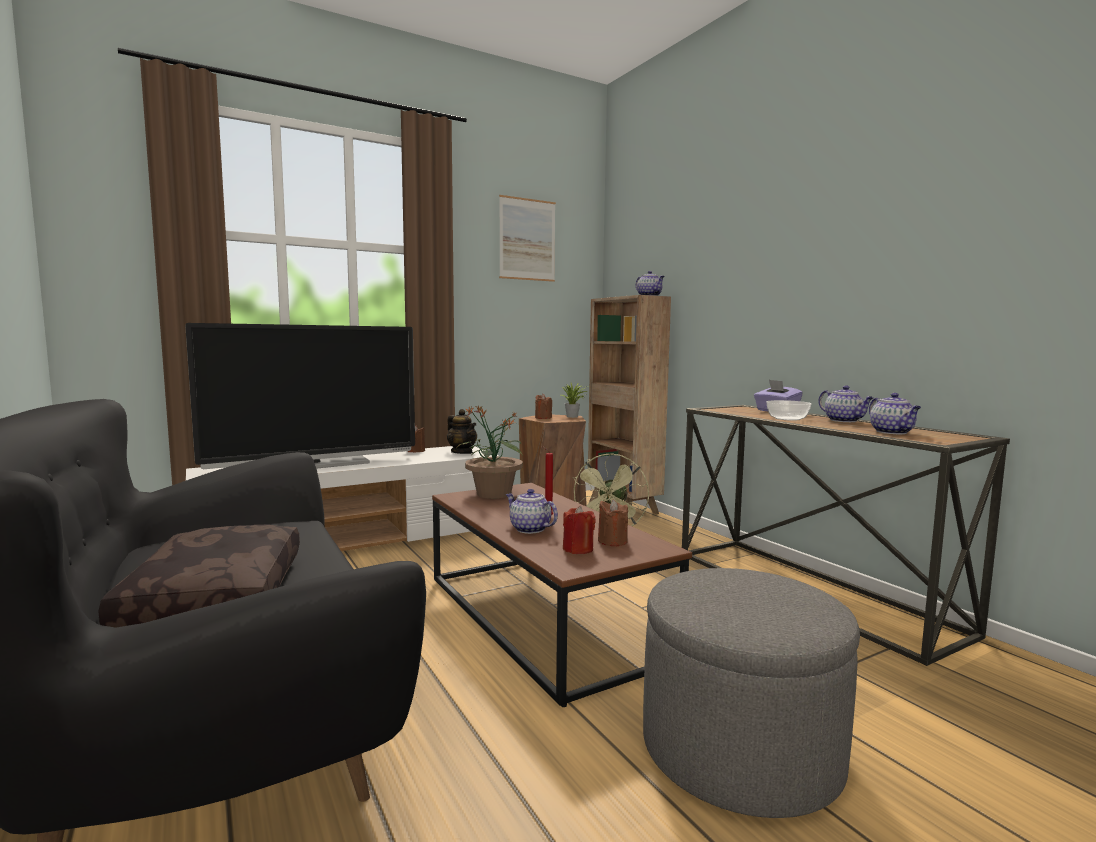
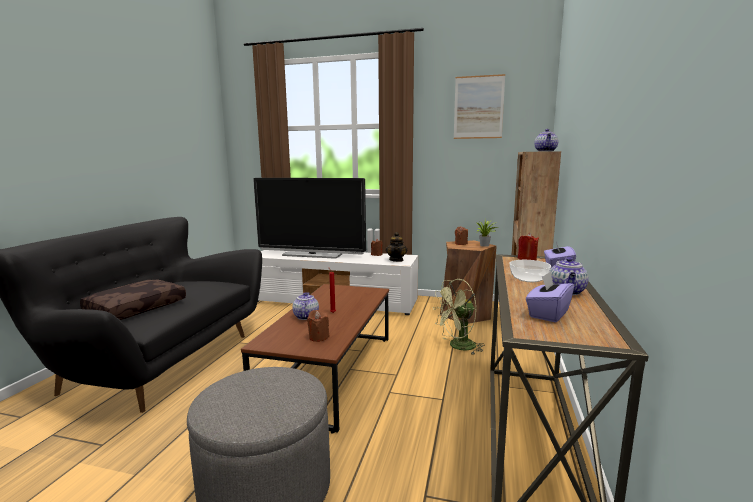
camera: 45 degrees right, 5 degrees up
(493, 494) = (348, 291): potted plant -> none
(578, 549) = (291, 335): red candle -> red candle (527, 259)
(893, 432) = (548, 314): teapot -> purple tissue box

